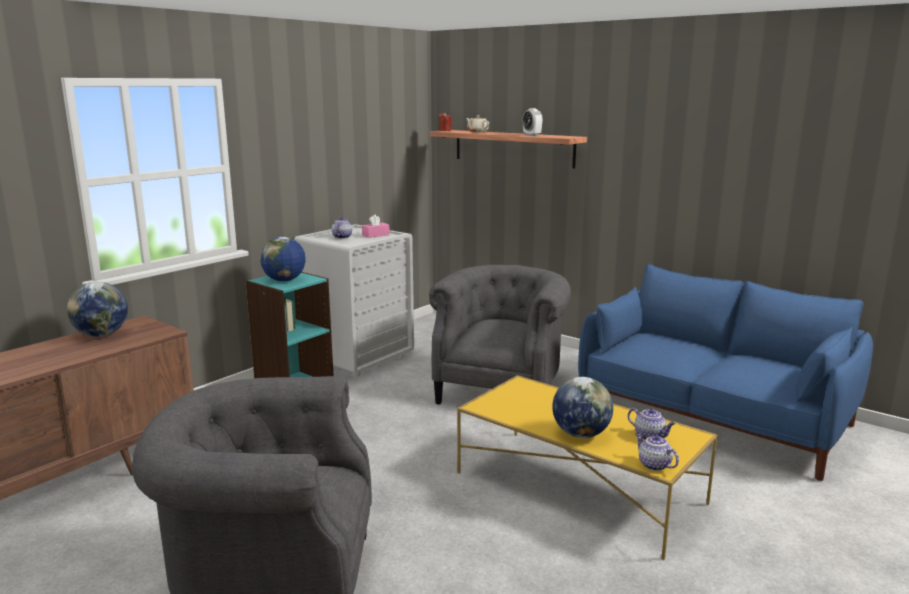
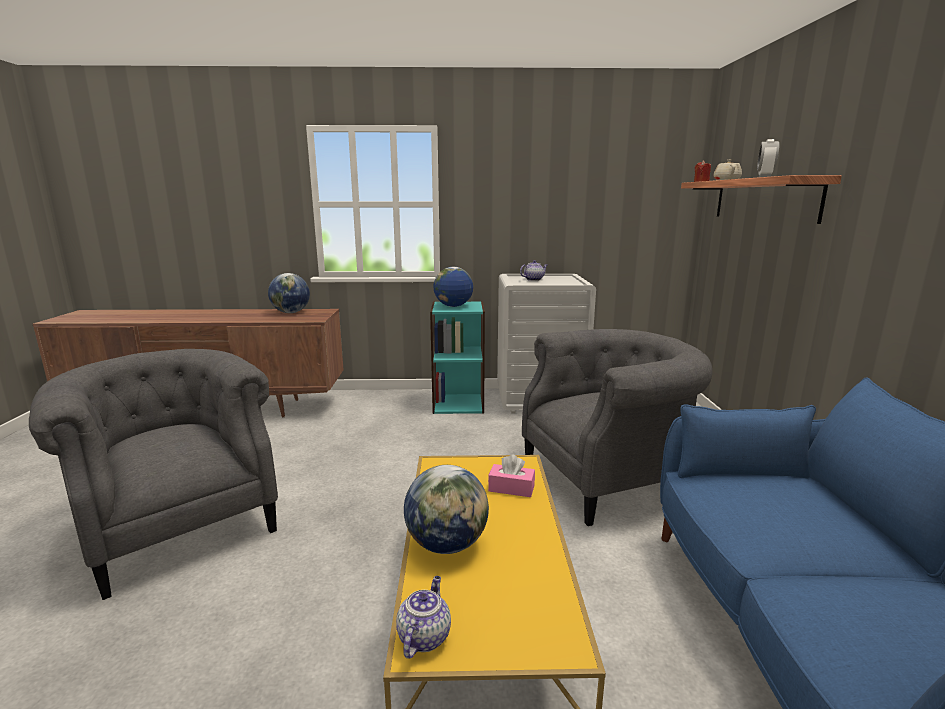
camera: 50 degrees right, 0 degrees up
(375, 235) = (564, 282): pink tissue box -> pink tissue box (511, 488)
(650, 436) = (509, 601): teapot -> none

